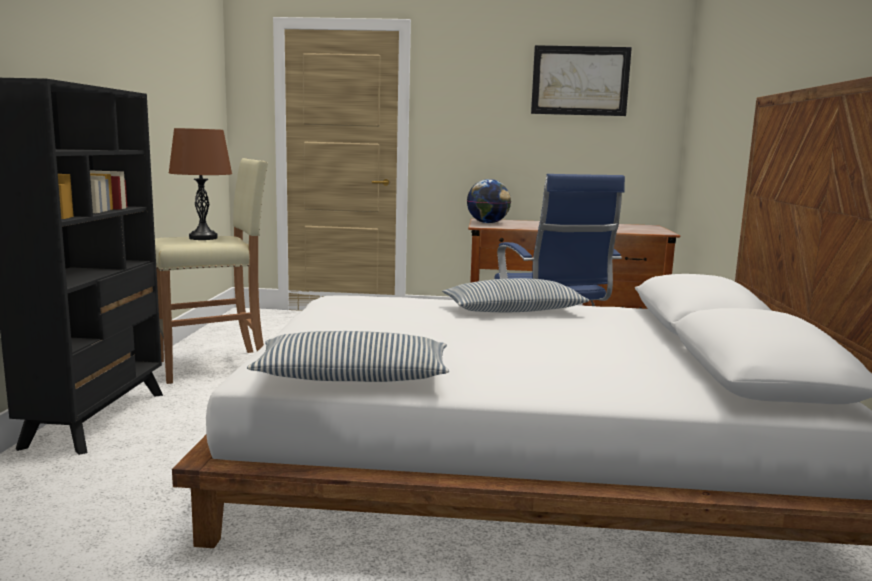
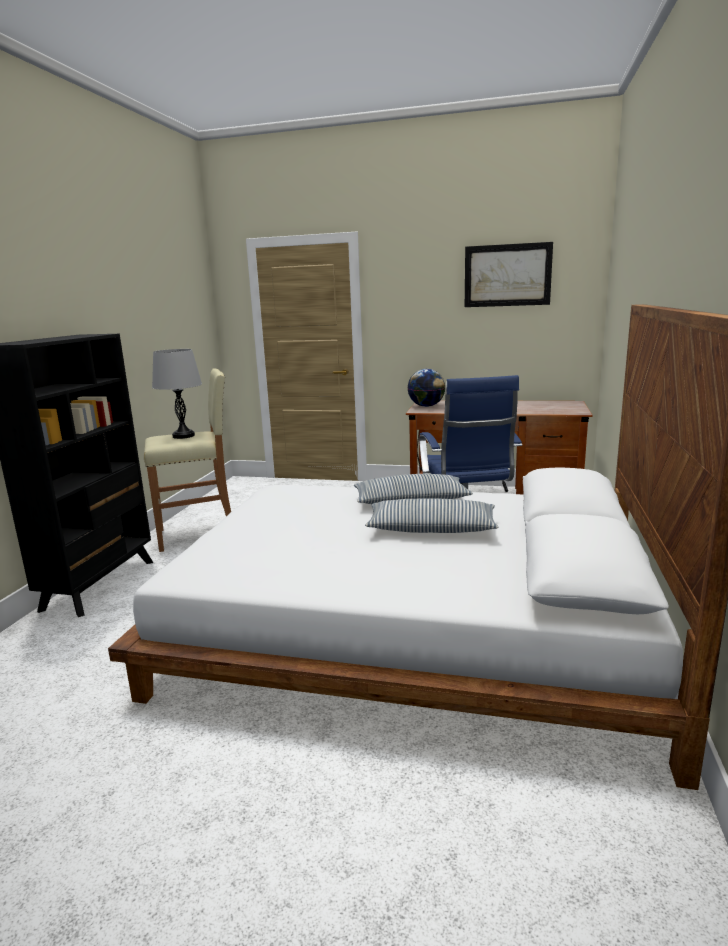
camera: 10 degrees right, 5 degrees up
(203, 238) = (183, 436): brown table lamp -> grey table lamp
(353, 377) = (241, 578): pillow -> pillow (431, 529)

